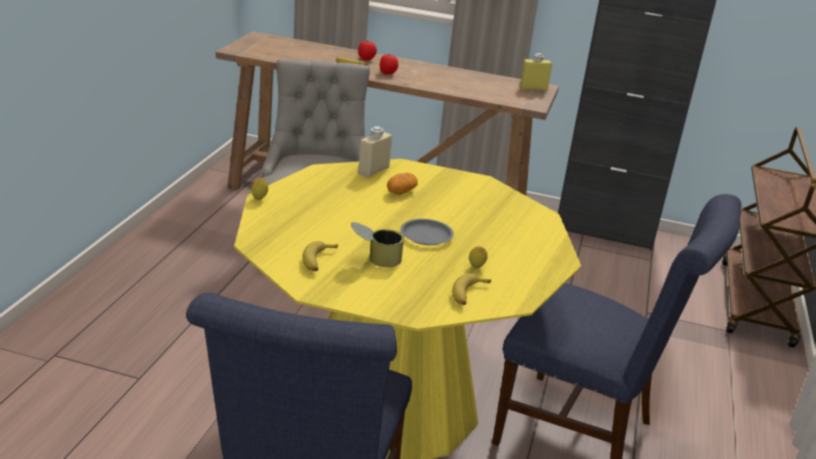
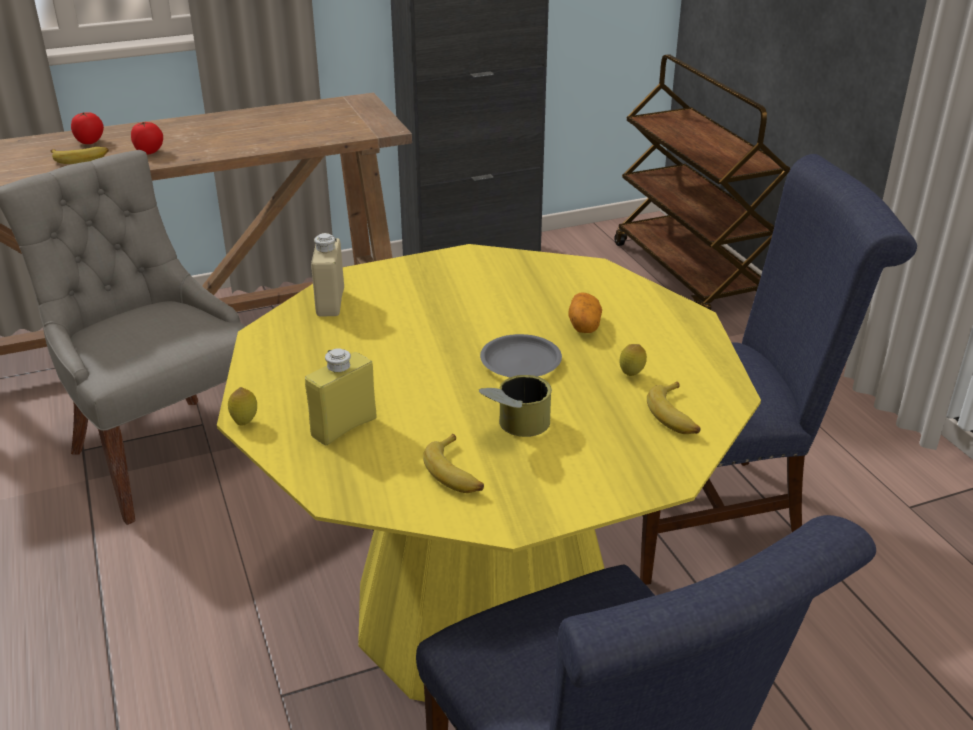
camera: 35 degrees left, 5 degrees up
(401, 192) = (405, 316): potato -> potato (584, 325)
(533, 88) = (353, 106): yellow bottle -> yellow bottle (344, 427)

